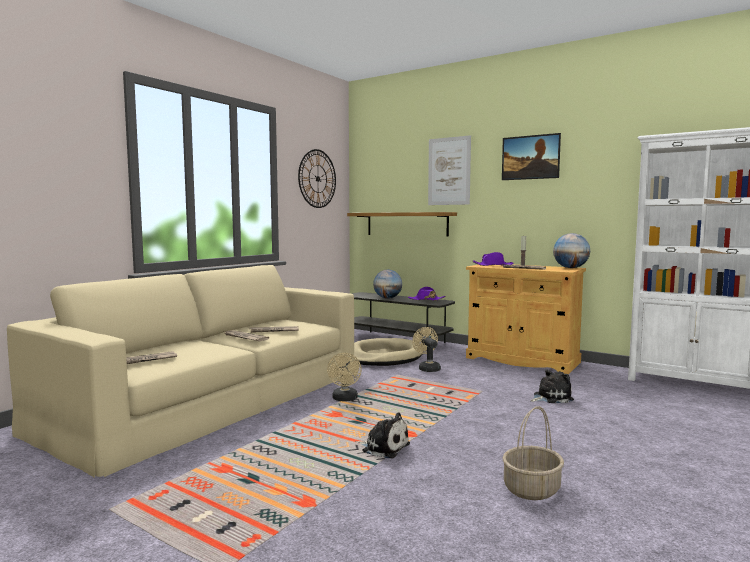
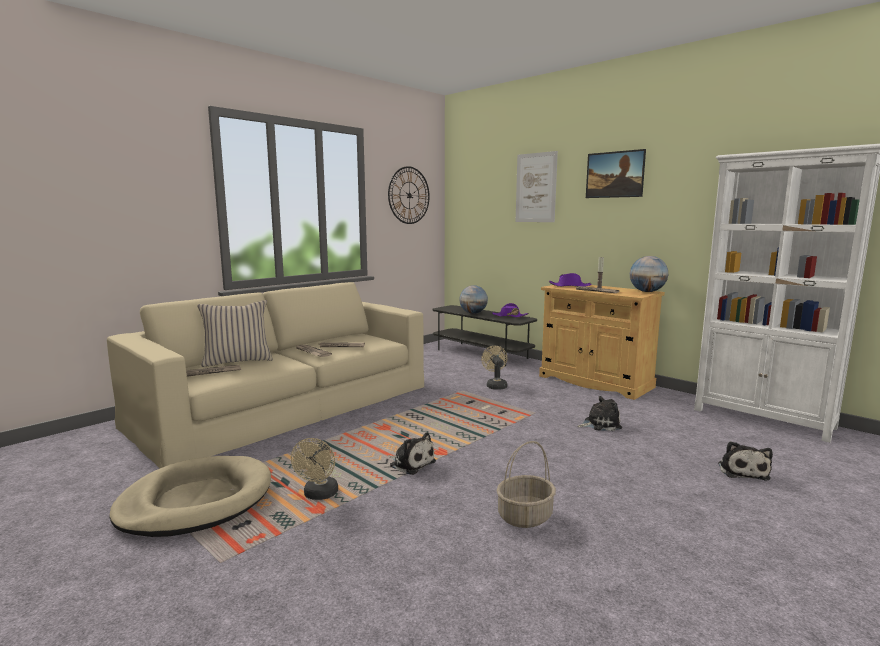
camera: 10 degrees right, 5 degrees up
(165, 349) = (237, 361): none -> beige pillow
(345, 399) = (401, 412): beige fan -> beige fan (319, 495)
(383, 357) = (460, 371): beige dog bed -> beige dog bed (196, 501)
(406, 224) = (495, 240): shelf -> none
(705, 430) = (742, 471): none -> plush toy

